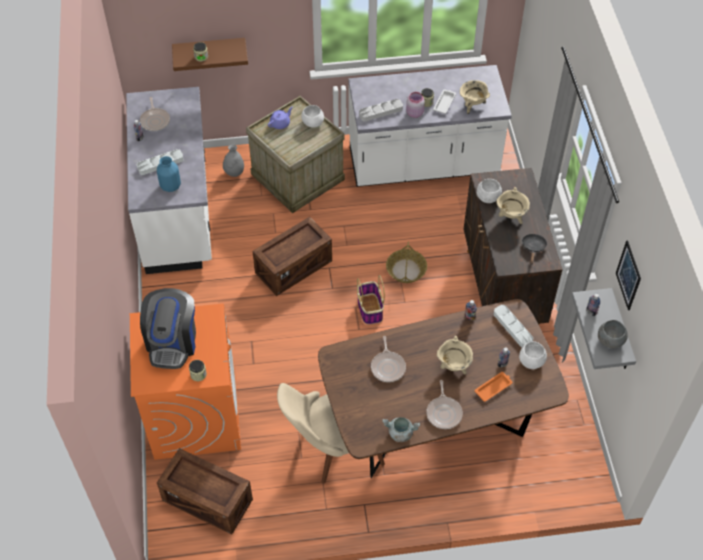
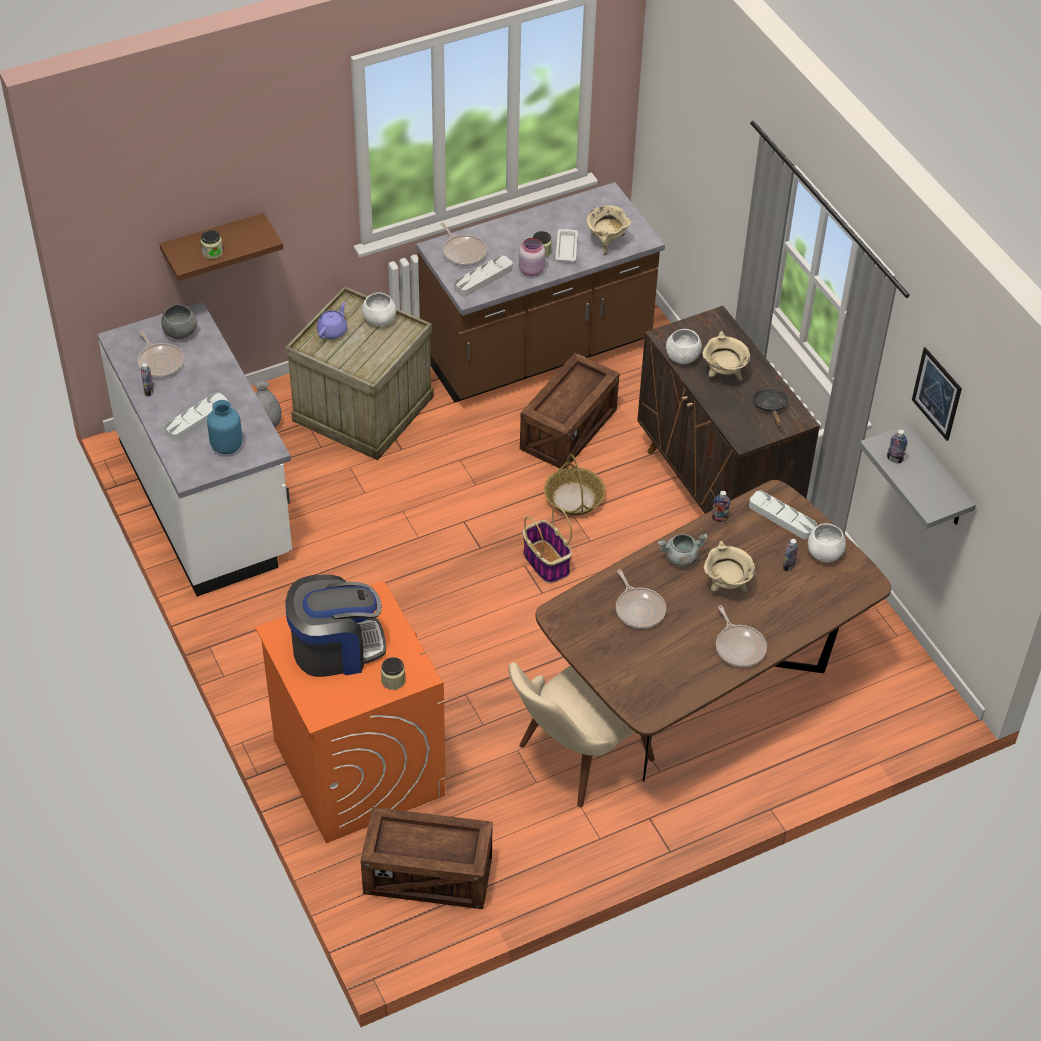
camera: 20 degrees left, 5 degrees down
(172, 342) = (336, 648): coffee machine -> coffee machine turned 90 degrees counterclockwise
(293, 267) = (412, 533): crate -> crate (568, 430)
(376, 91) = (463, 252): none -> frying pan
(400, 433) = (693, 688): grey cooking pot -> grey cooking pot (681, 558)
(423, 165) = (537, 351): white counter -> brown counter
(493, 387) = (790, 598): orange tray -> none
(610, 340) = (933, 488): grey bowl -> grey bowl (180, 333)

